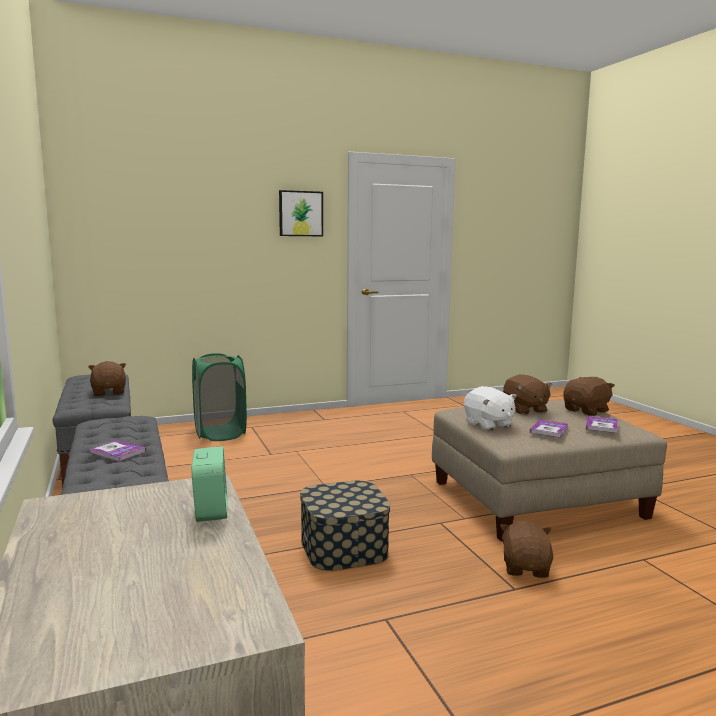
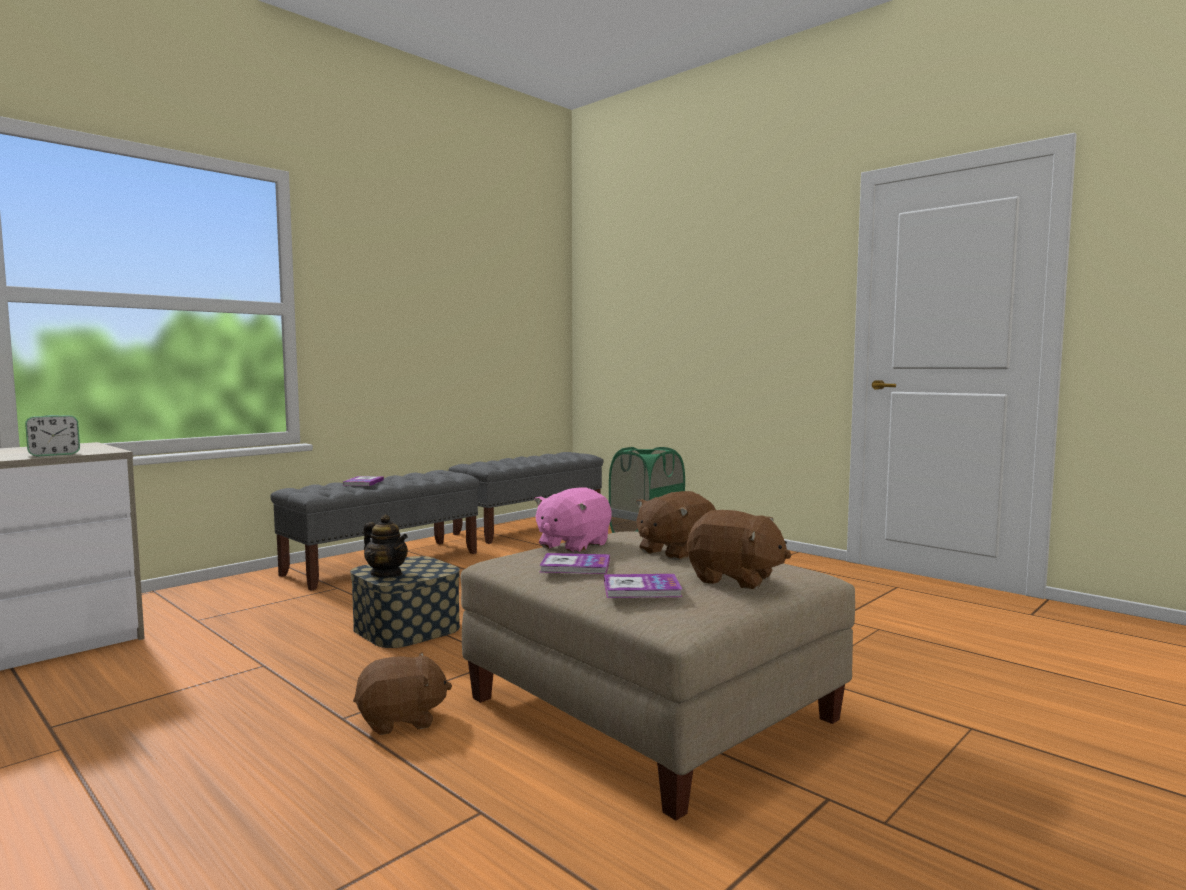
camera: 65 degrees right, 5 degrees down
(109, 392) = (527, 462): brown plush toy -> none
(300, 213) = (790, 273): picture -> none
(353, 505) = (386, 574): none -> teapot
(488, 424) = (572, 545): white plush toy -> pink plush toy

